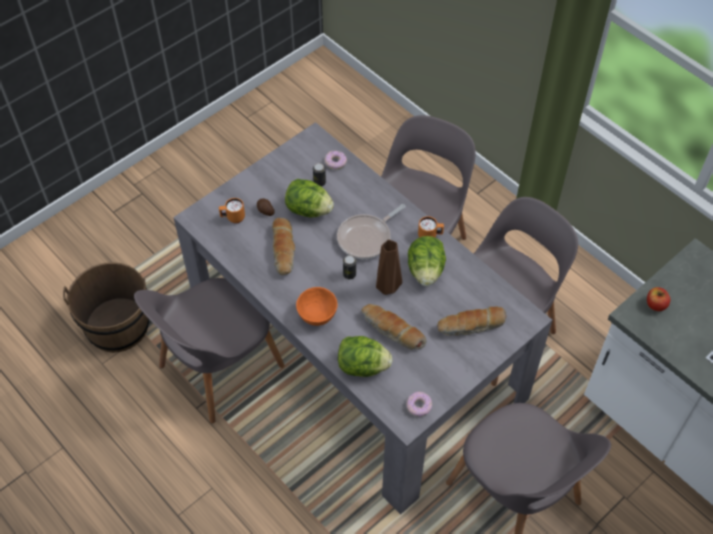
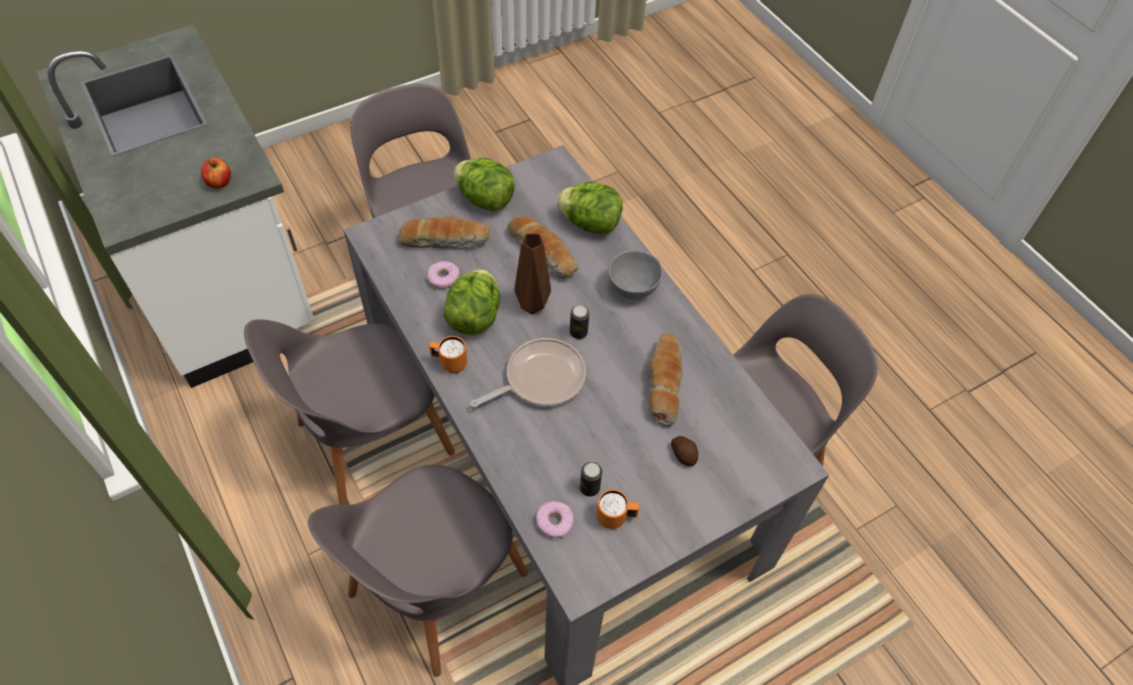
camera: 170 degrees left, 0 degrees up
(117, 325) = (882, 557): brown bucket -> none
(233, 218) = (735, 452): orange mug -> orange mug (616, 518)
(308, 210) = (616, 442): lettuce -> lettuce (485, 199)
(317, 316) = (633, 288): orange bowl -> grey bowl
(419, 406) = (538, 174): donut -> donut (443, 278)

